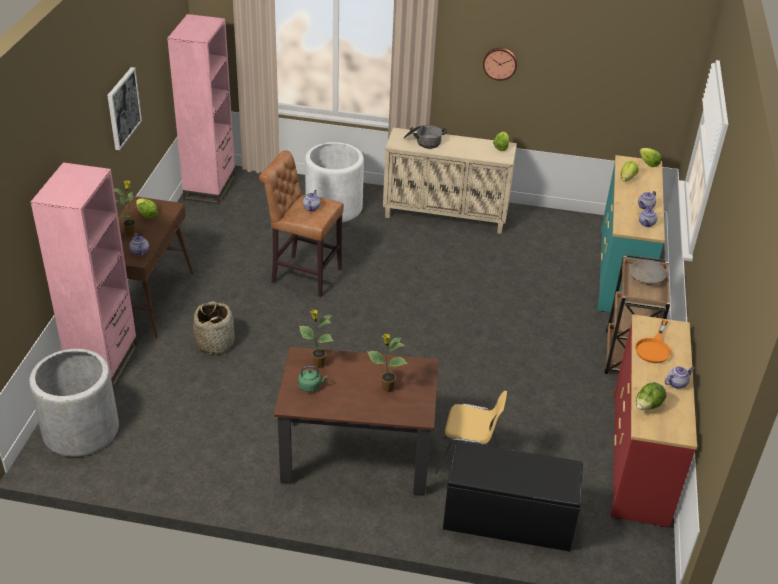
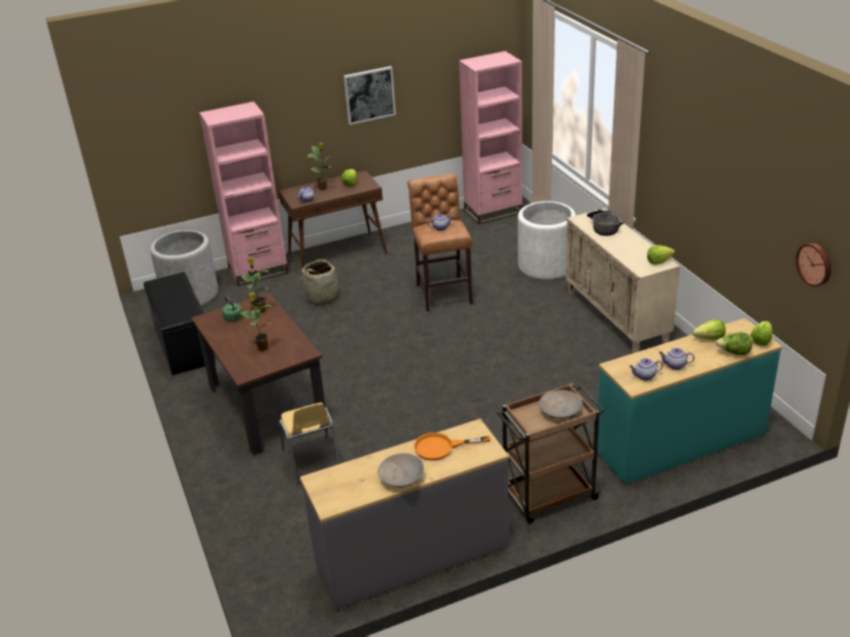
camera: 60 degrees right, 5 degrees down
(500, 63) = (688, 173): wall clock -> wall clock (815, 264)
(508, 519) = (264, 509): black bench -> black bench (182, 344)
(640, 457) = (413, 557): red dresser -> grey dresser
(647, 406) = (349, 472): lettuce -> lettuce (734, 353)
(677, 383) = (402, 478): teapot -> beige bowl

